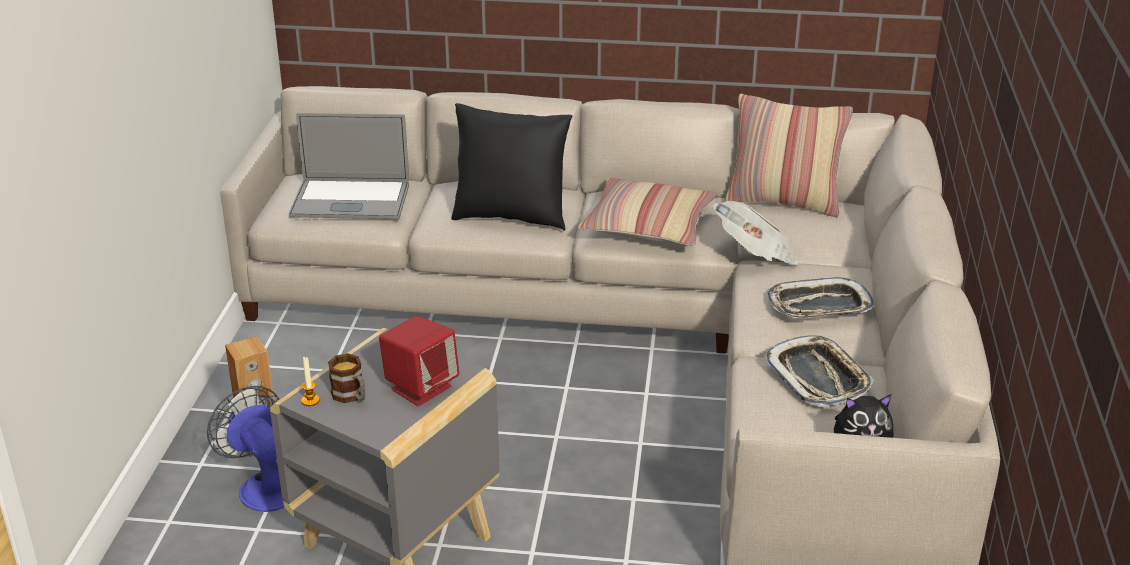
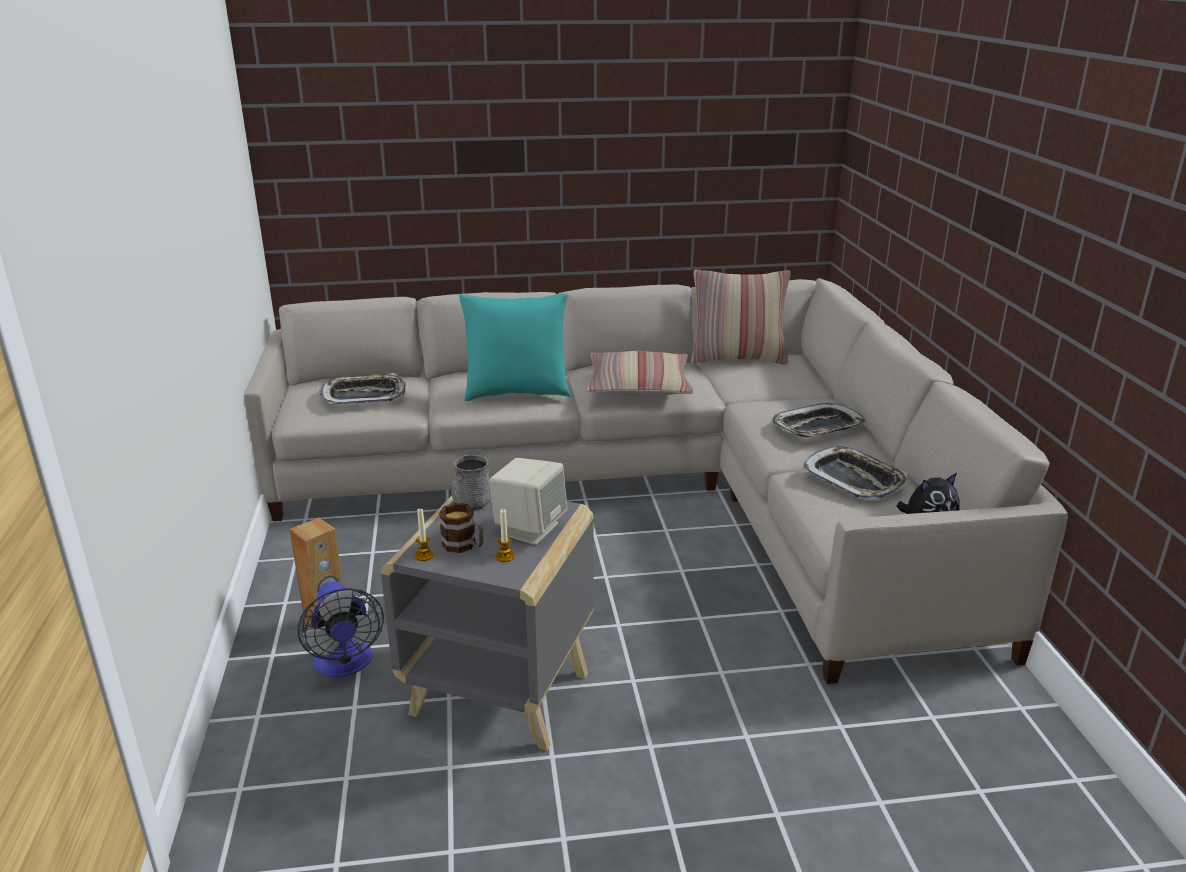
camera: 15 degrees left, 5 degrees down
(263, 485) = (345, 664): fan -> fan turned 150 degrees counterclockwise
(350, 200) = (364, 395): laptop -> tray
(377, 352) = (470, 505): none -> grey mug
(383, 414) = (505, 556): none -> candle
(421, 388) = (529, 528): red speaker -> beige speaker
(511, 217) = (516, 393): black pillow -> turquoise pillow
(755, 254) = (739, 397): newspaper -> none

